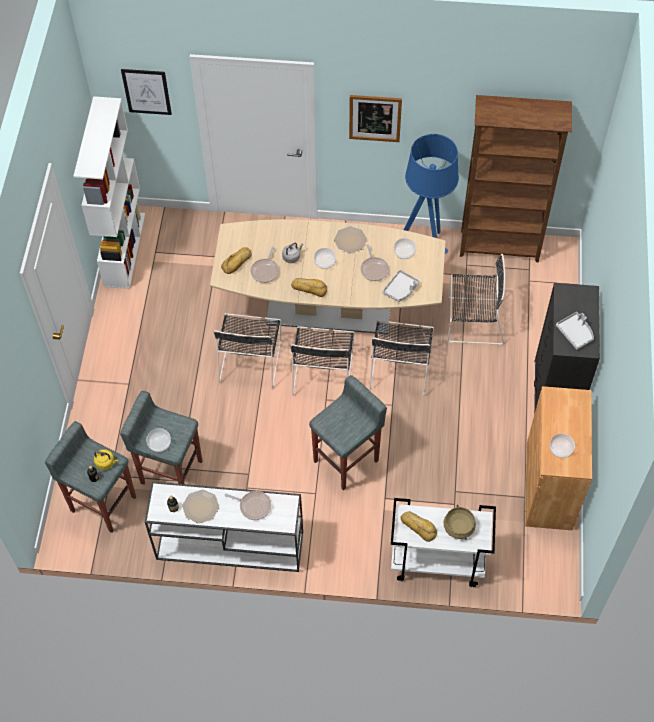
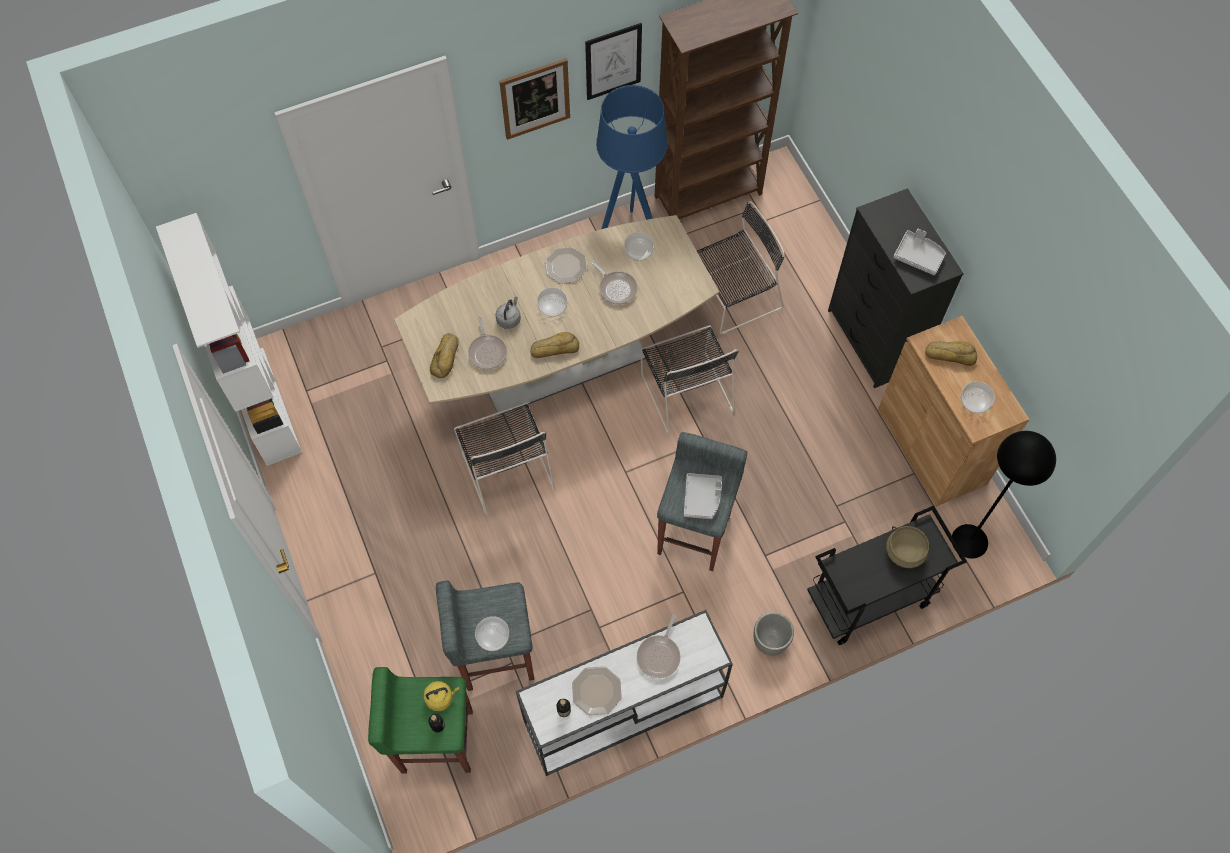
camera: 30 degrees left, 5 degrees up
(103, 503) = (436, 740): grey stool -> green stool
(146, 91) = (225, 189): picture -> picture (613, 61)
(253, 506) = (659, 655): frying pan -> frying pan turned 120 degrees clockwise
(323, 372) = (601, 441): black chair -> none
(352, 554) = (770, 642): none -> grey planter
(401, 289) = (663, 298): grey tray -> grey tray (702, 498)
(419, 526) = (861, 575): bread -> bread (950, 354)
(436, 562) = (868, 600): white cart -> black cart
(534, 561) = (970, 541): none -> black floor lamp

